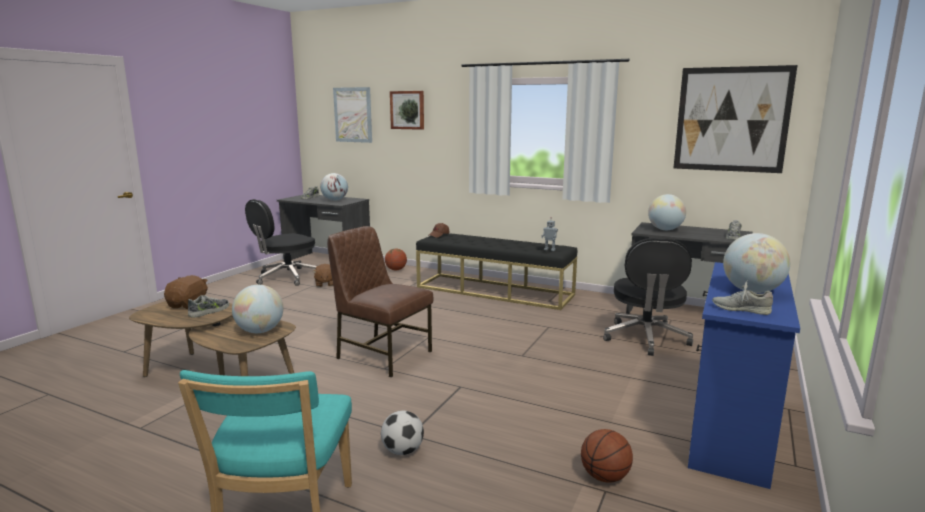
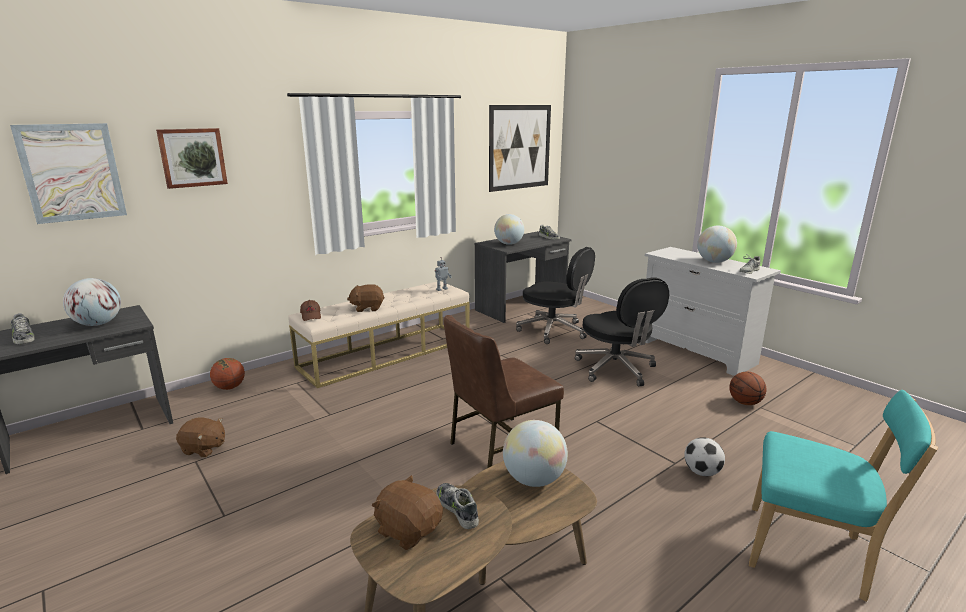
camera: 65 degrees left, 5 degrees up
(286, 277) = (110, 481): black office chair -> black office chair (616, 369)
(474, 242) = (367, 308): none -> brown plush toy
(494, 291) = (387, 353): black bench -> beige bench
(730, 431) = (696, 352): blue dresser -> white dresser

